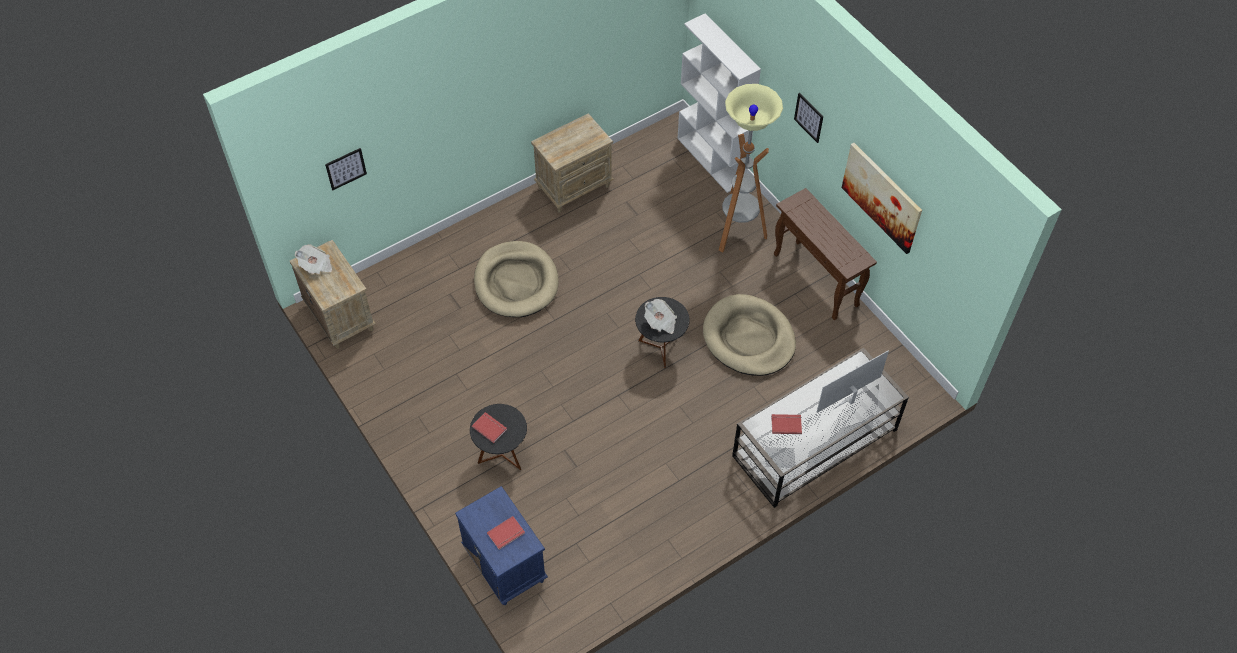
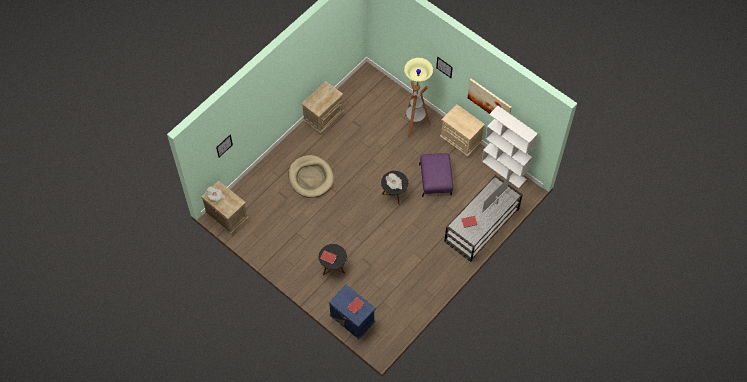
camera: 15 degrees left, 5 degrees up
(712, 160) = (390, 87): white bookcase -> white bookcase (504, 170)
(749, 338) = (435, 180): beige dog bed -> purple ottoman
(816, 280) = (461, 141): brown console table -> beige nightstand

